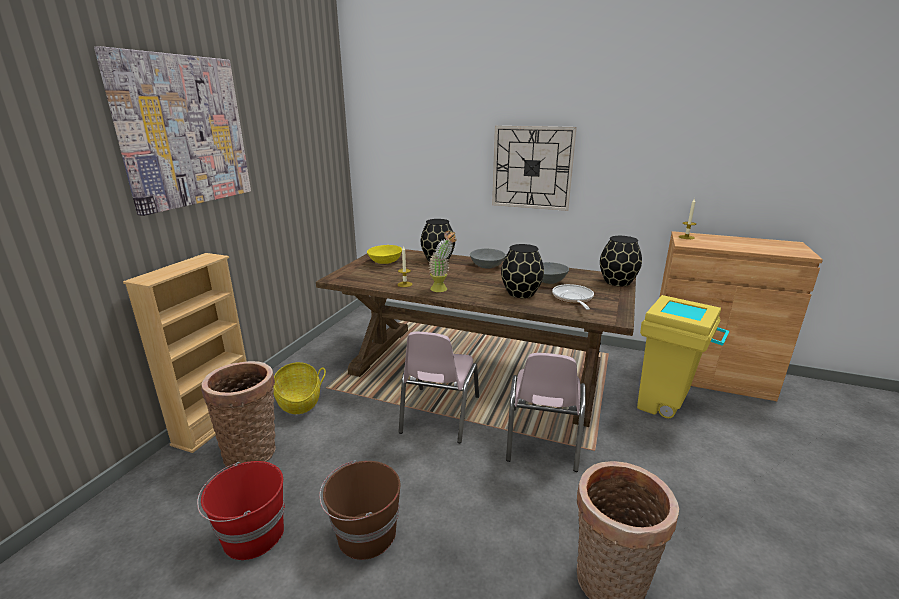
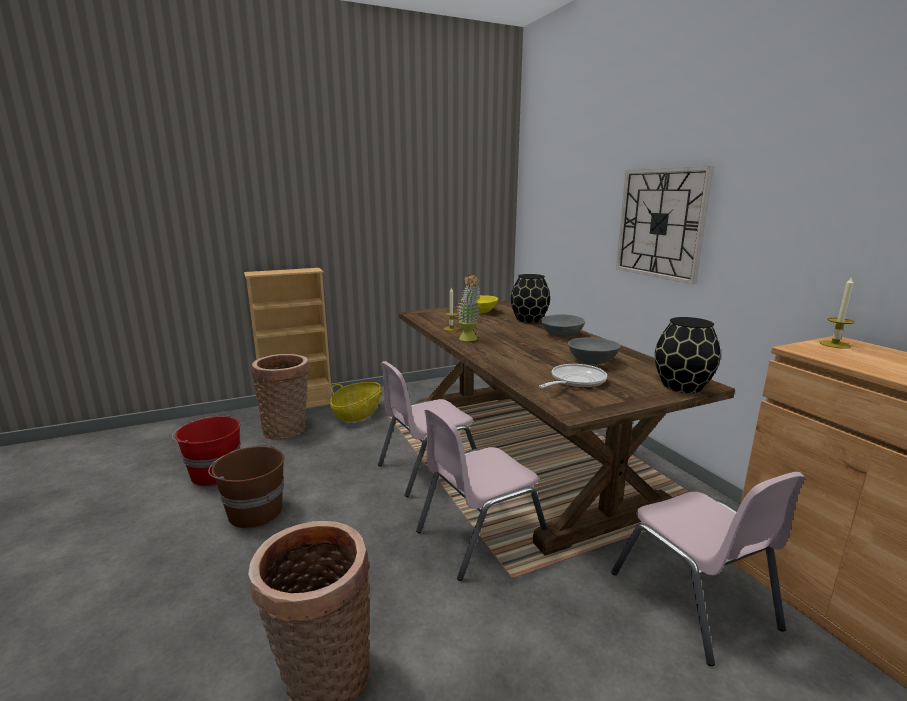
camera: 45 degrees right, 5 degrees down
(183, 132) = (316, 171): picture -> none
(521, 293) = (532, 362): black vase -> none
(666, 407) = (693, 600): yellow trash can -> pink chair

